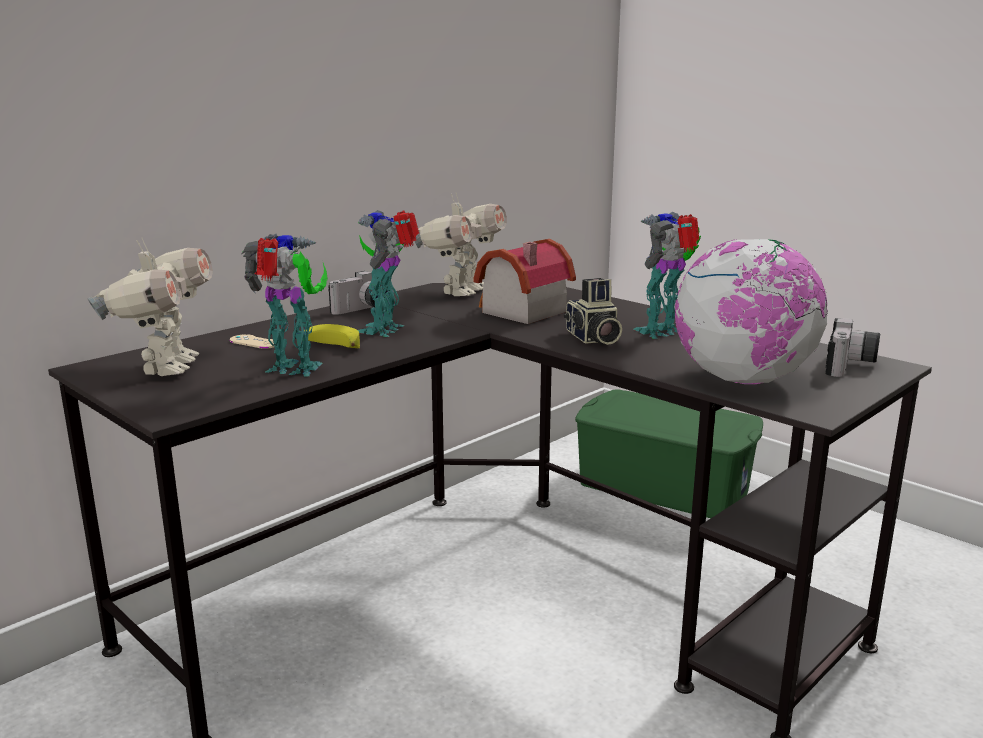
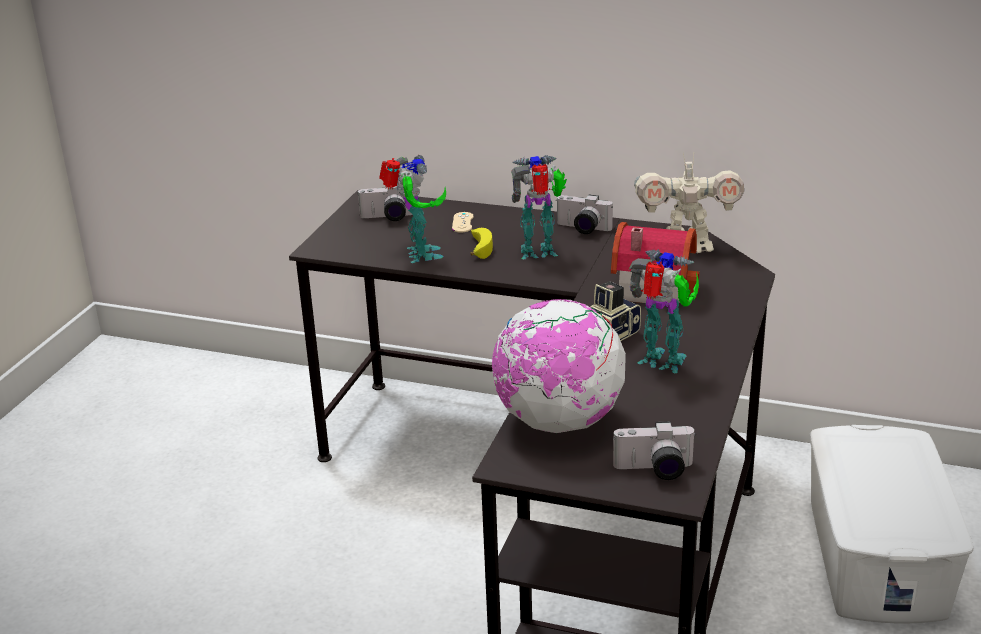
camera: 65 degrees right, 10 degrees up
(166, 367) = (388, 218): toy robot -> camera
(664, 485) = (877, 556): green storage box -> white storage box

